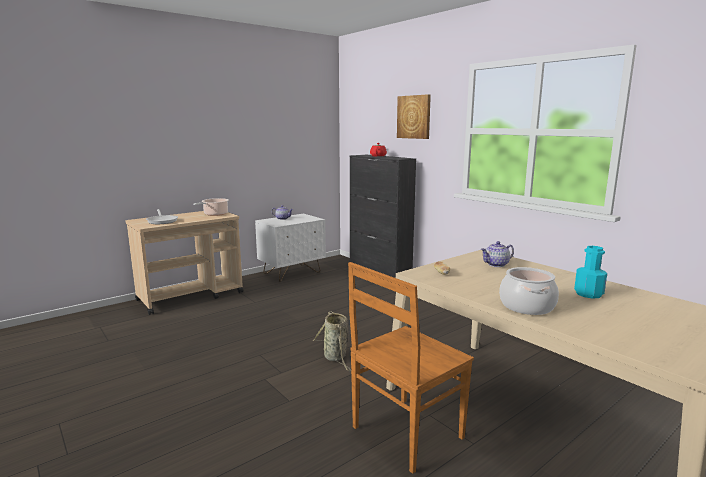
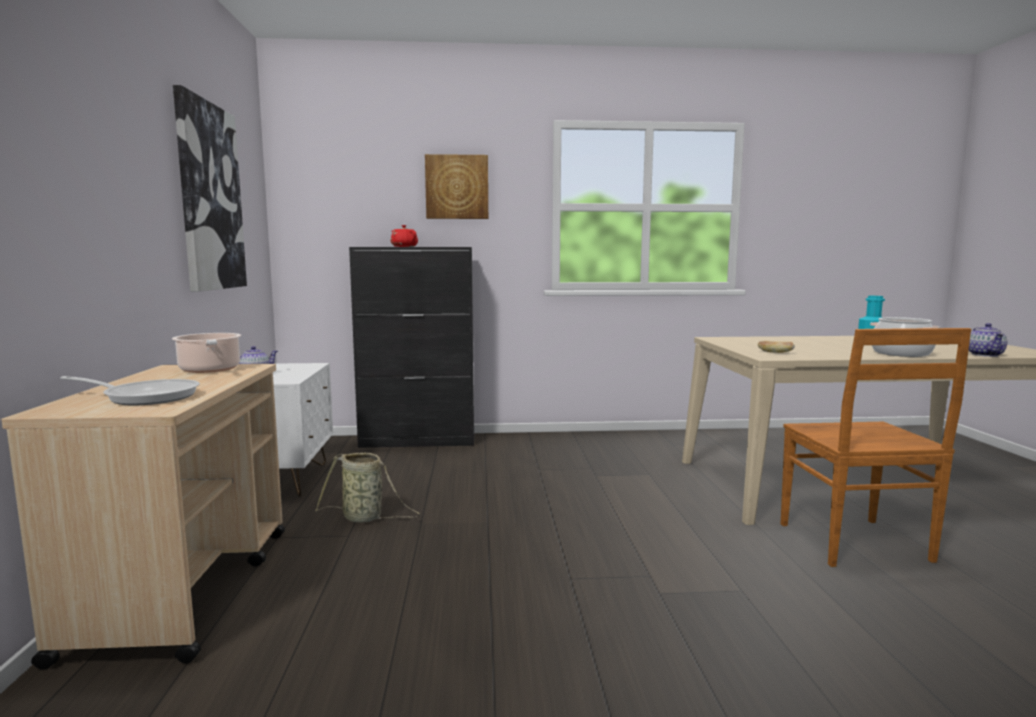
camera: 55 degrees left, 5 degrees down
(272, 132) = (209, 197): none -> picture
(335, 357) = (639, 529): basket -> basket (365, 518)
(496, 264) = (759, 341): teapot -> teapot (985, 355)

